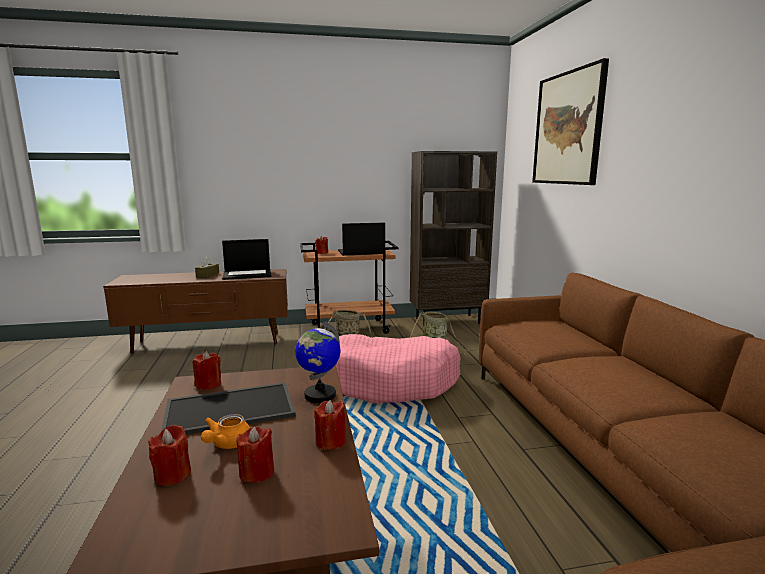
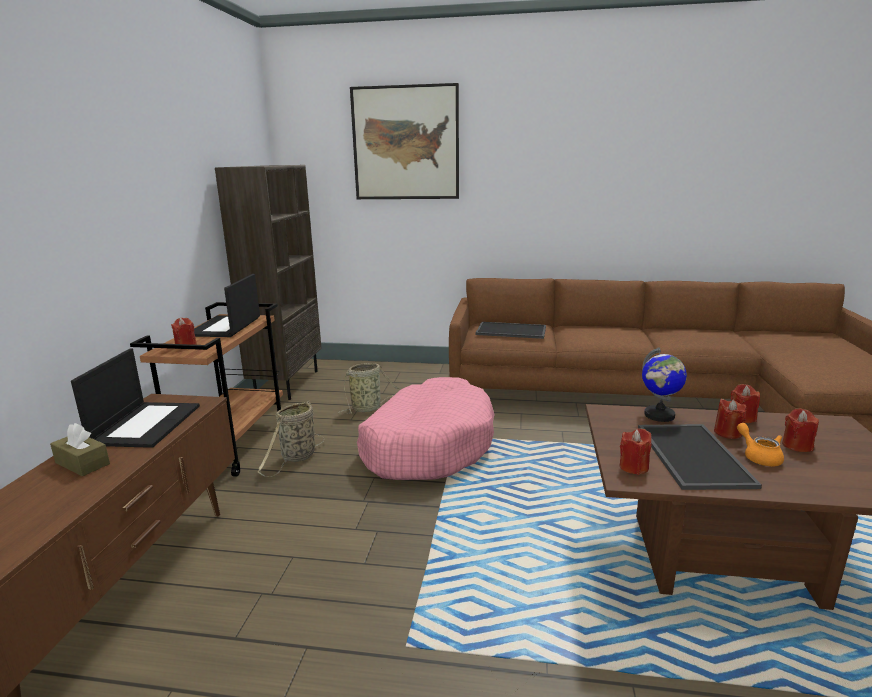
camera: 70 degrees left, 5 degrees up
(172, 475) = (817, 479): red candle -> red candle (727, 433)
(227, 444) = (759, 457): orange teapot -> orange teapot turned 150 degrees counterclockwise
(542, 331) = (510, 331): none -> tray

